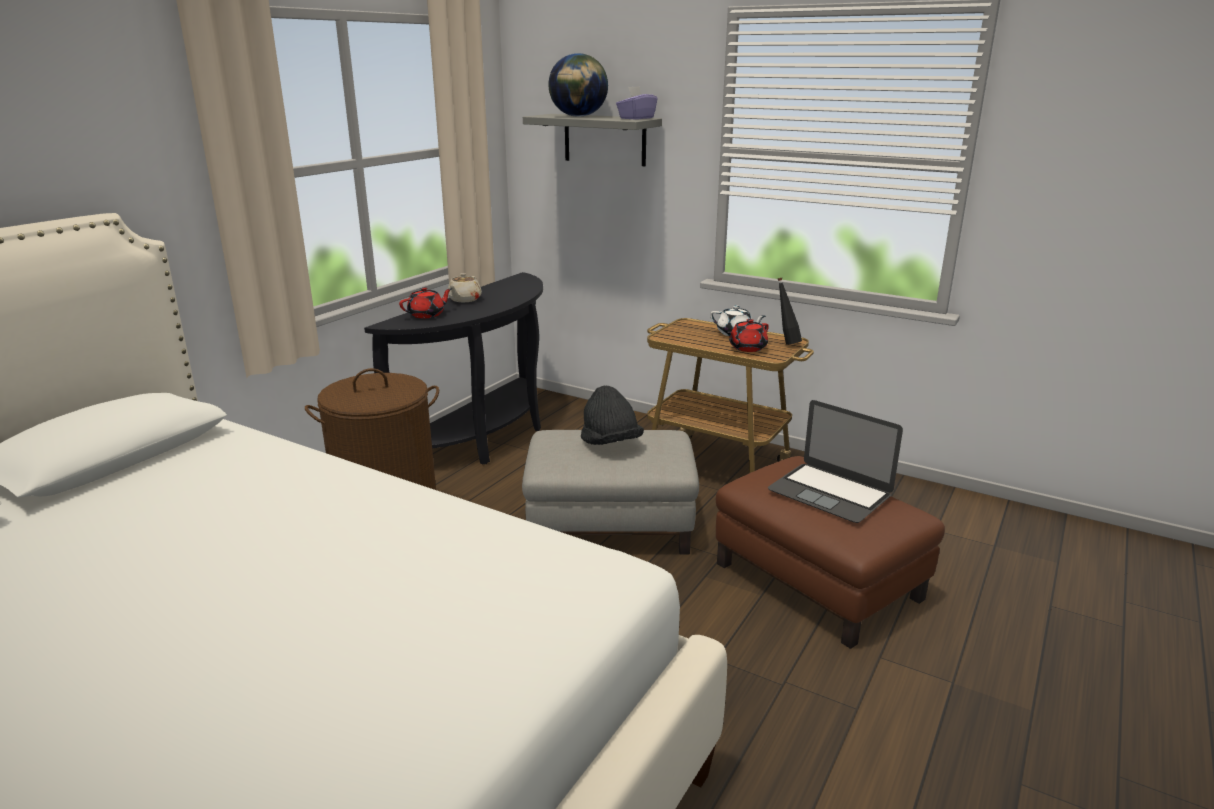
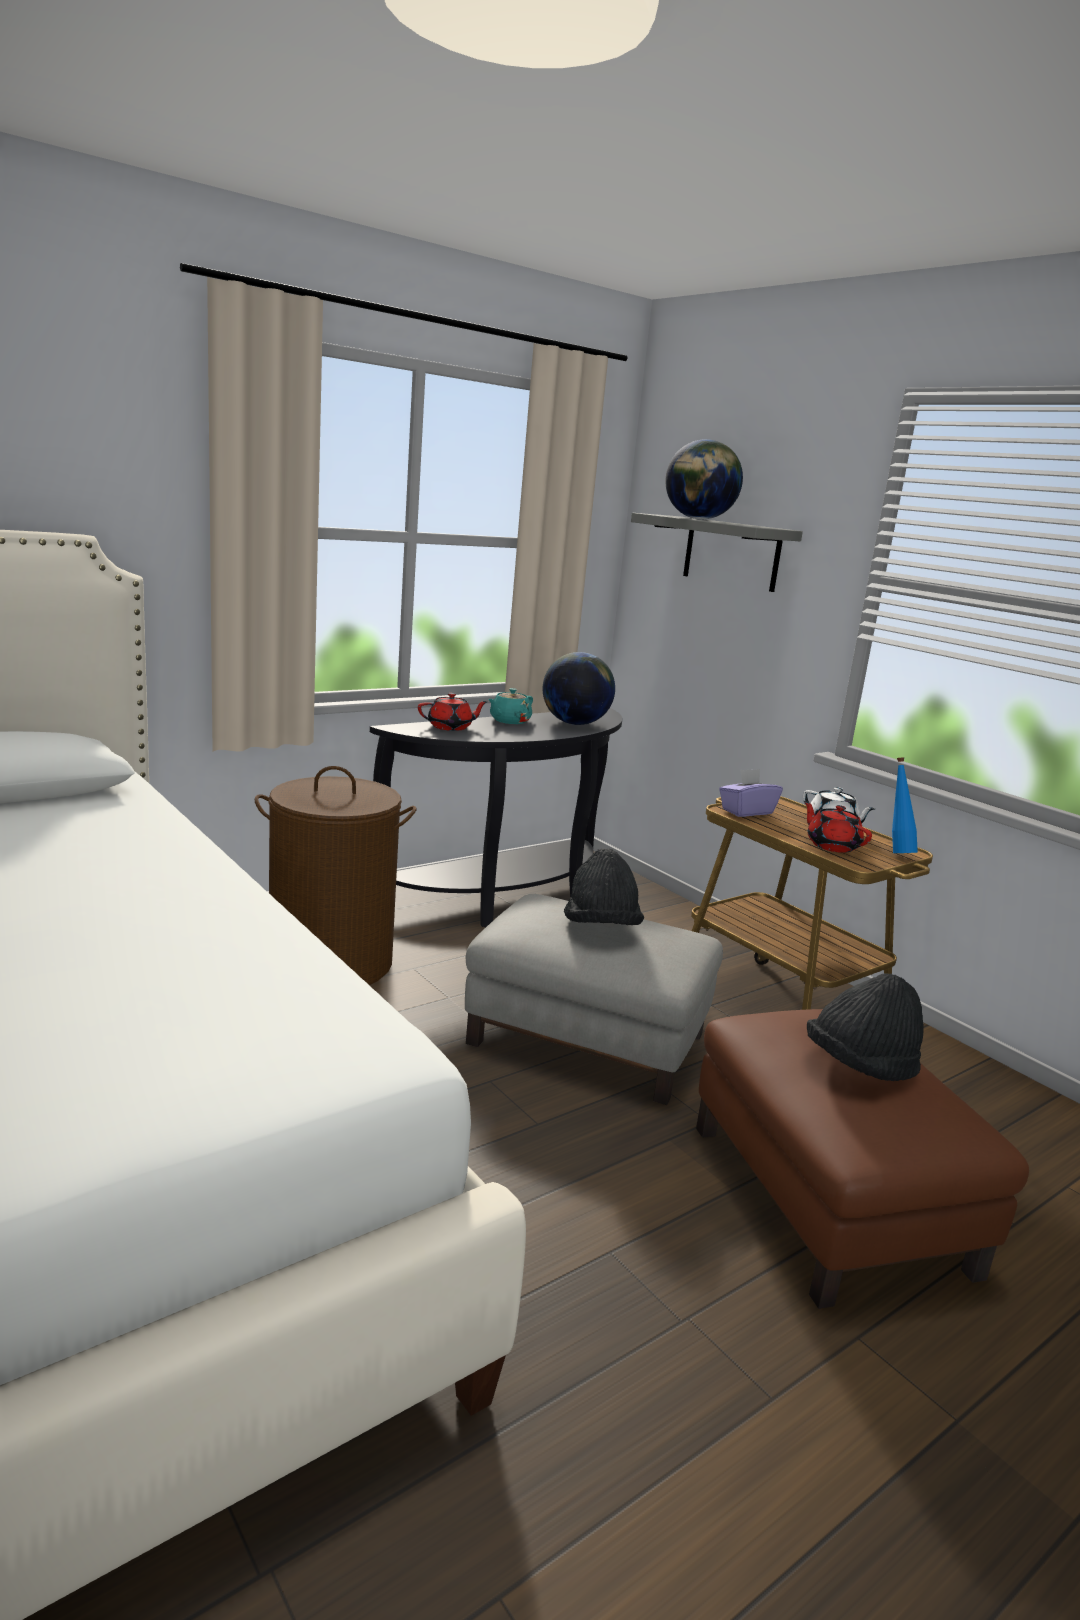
camera: 20 degrees right, 5 degrees down
(464, 300) = (509, 721): beige teapot -> turquoise teapot
(512, 291) = (574, 723): none -> globe
(636, 118) = (766, 527): purple tissue box -> purple tissue box (746, 811)
(747, 348) = (832, 845): red teapot -> red teapot turned 75 degrees clockwise
(786, 343) = (895, 851): black bottle -> blue bottle
(829, 492) = (859, 1066): laptop -> black hat

